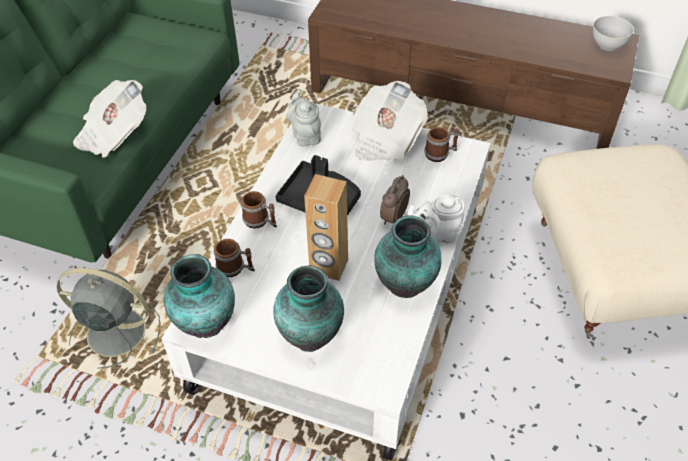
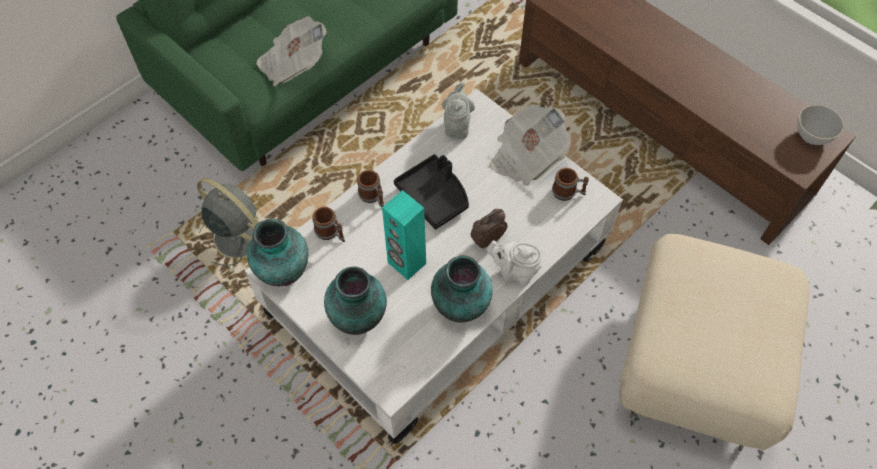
camera: 25 degrees right, 10 degrees up
(328, 266) = (406, 263): brown speaker -> turquoise speaker

